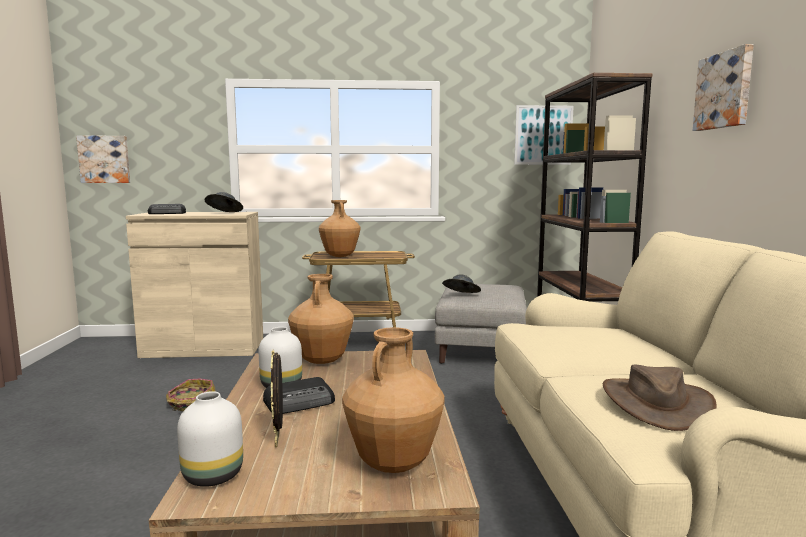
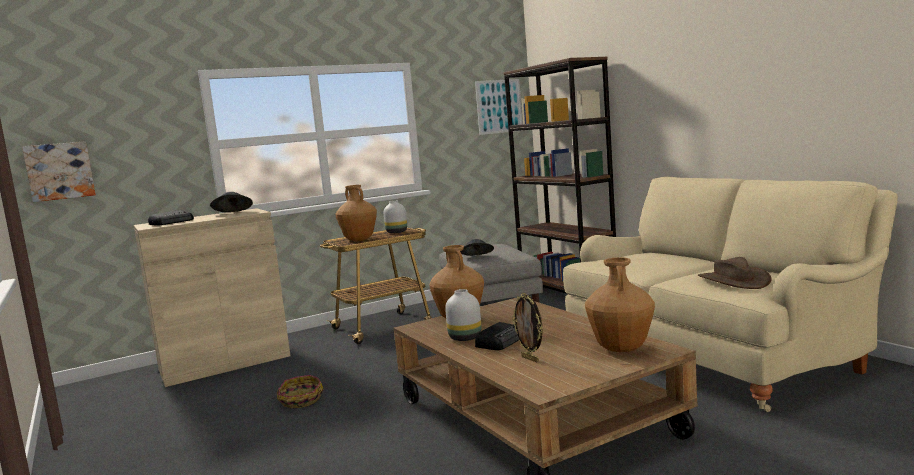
camera: 25 degrees left, 0 degrees up
(213, 475) = (530, 381): white vase -> white vase (396, 232)
(725, 90) = (677, 73): picture -> none

